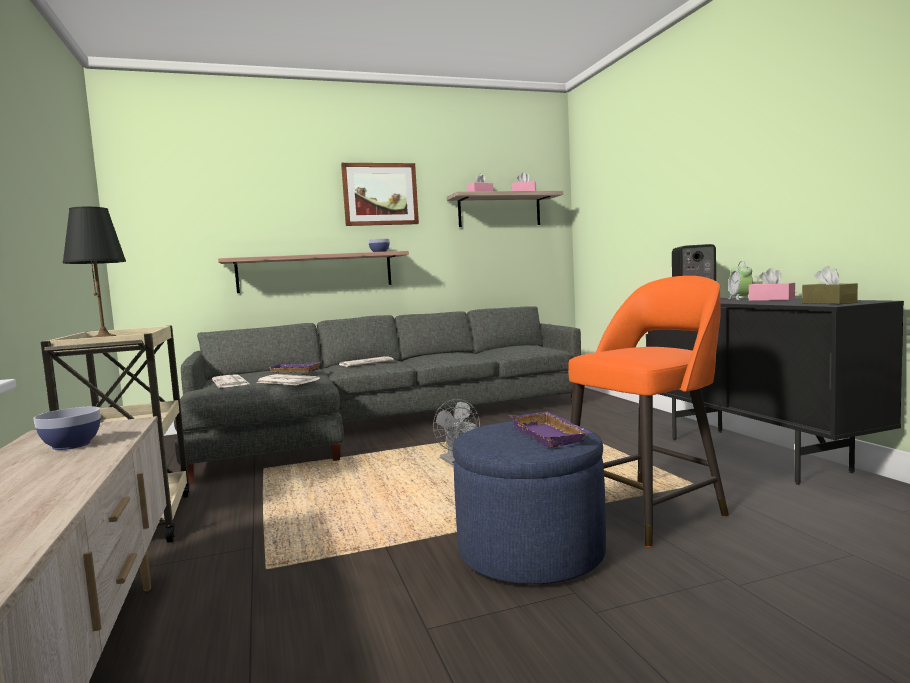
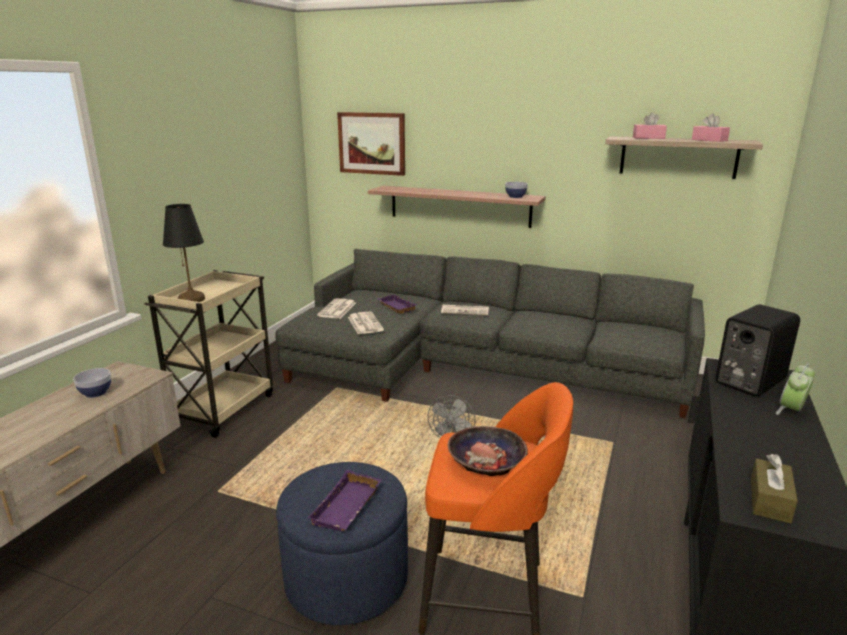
camera: 40 degrees right, 15 degrees up
(380, 194) = (532, 131): picture -> picture (372, 143)
(642, 350) = (487, 461): none -> bowl
(771, 299) = (792, 440): pink tissue box -> none

